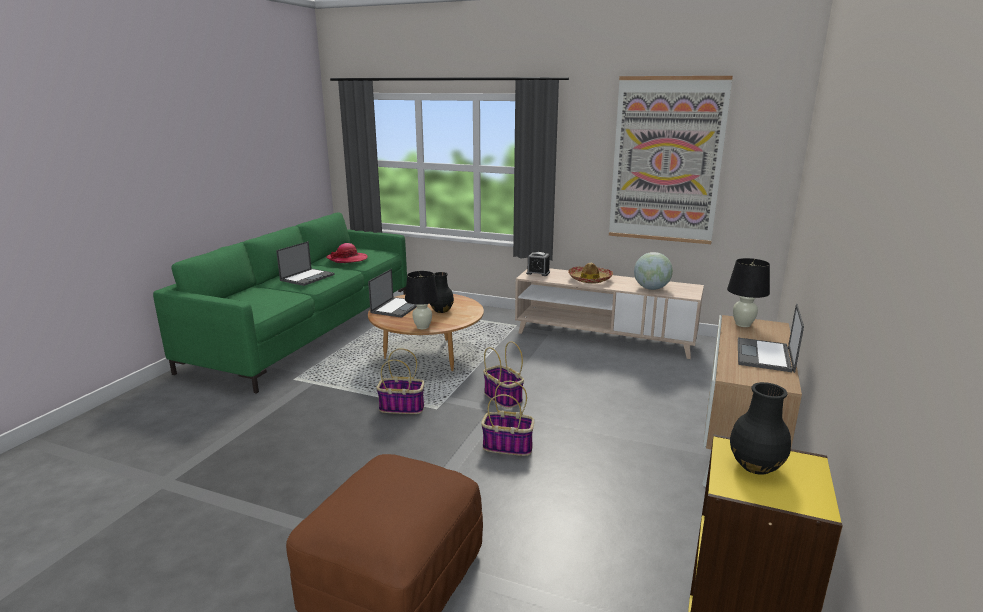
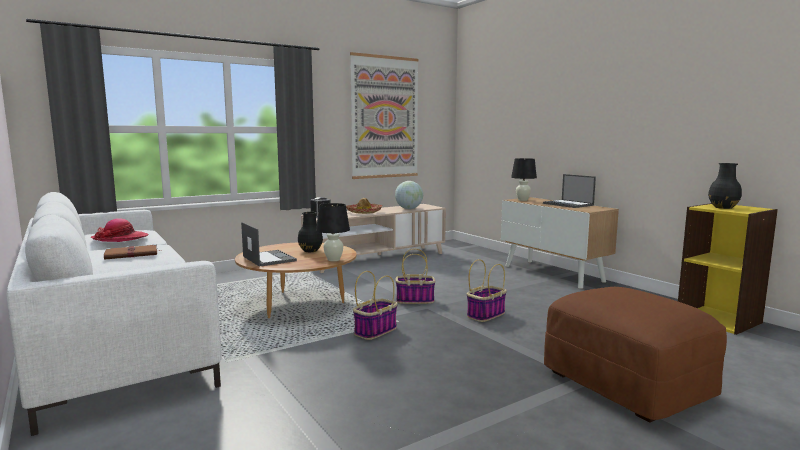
camera: 55 degrees left, 10 degrees down
(307, 277) = (132, 254): laptop -> brown book
(307, 331) = (114, 335): green sofa -> white sofa

